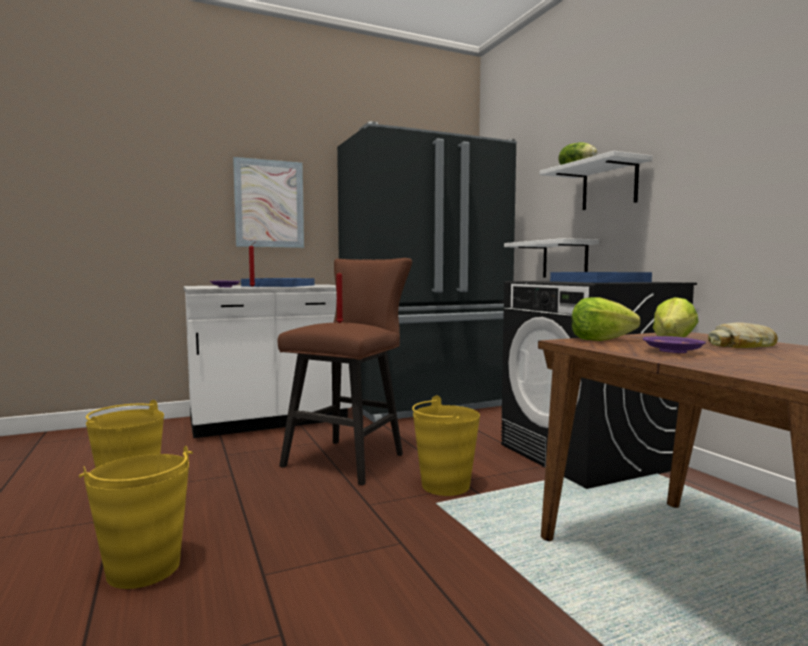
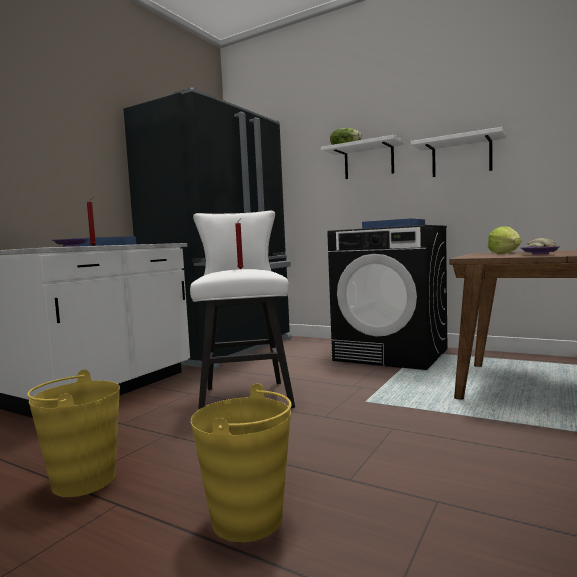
camera: 35 degrees left, 0 degrees up
(269, 204) = (64, 160): picture -> none
(350, 458) = (245, 395): brown stool -> white stool
(445, 485) = (348, 391): yellow bucket -> none
(565, 259) = (330, 217): white shelf -> white shelf (461, 157)
(600, 340) = (475, 256): lettuce -> none

